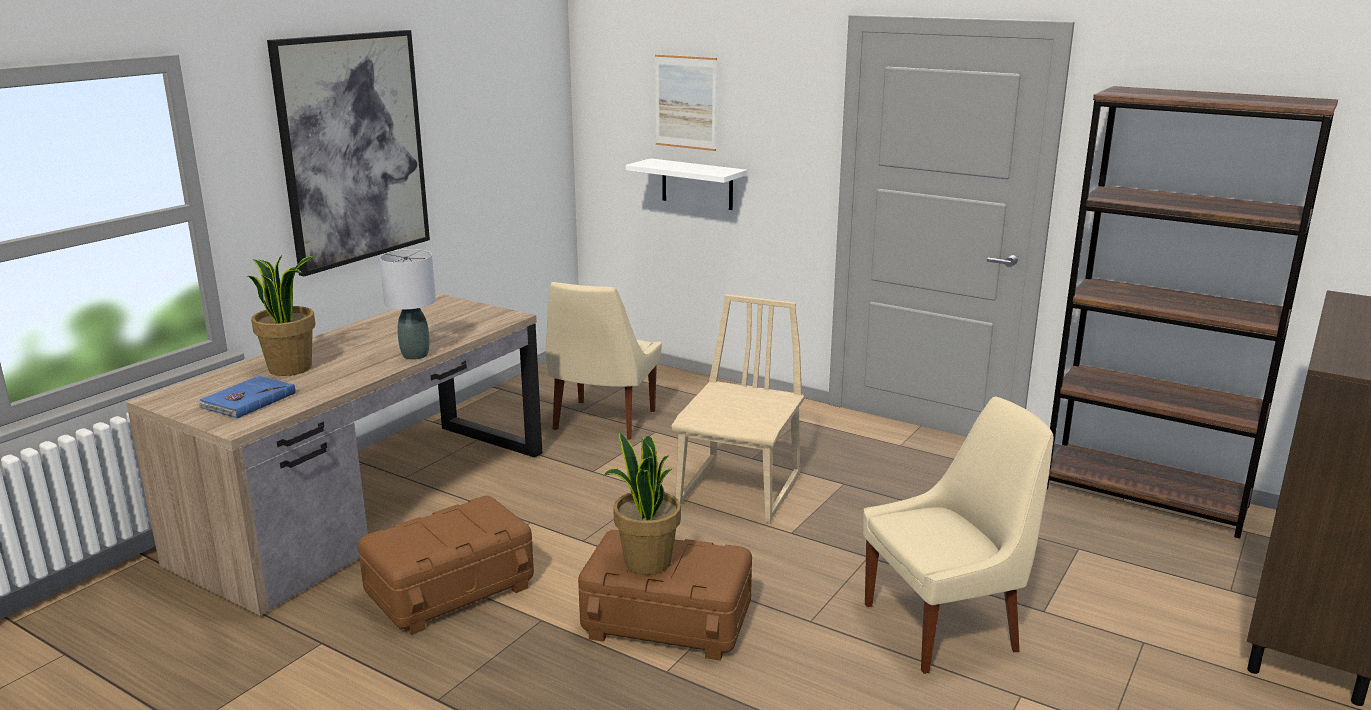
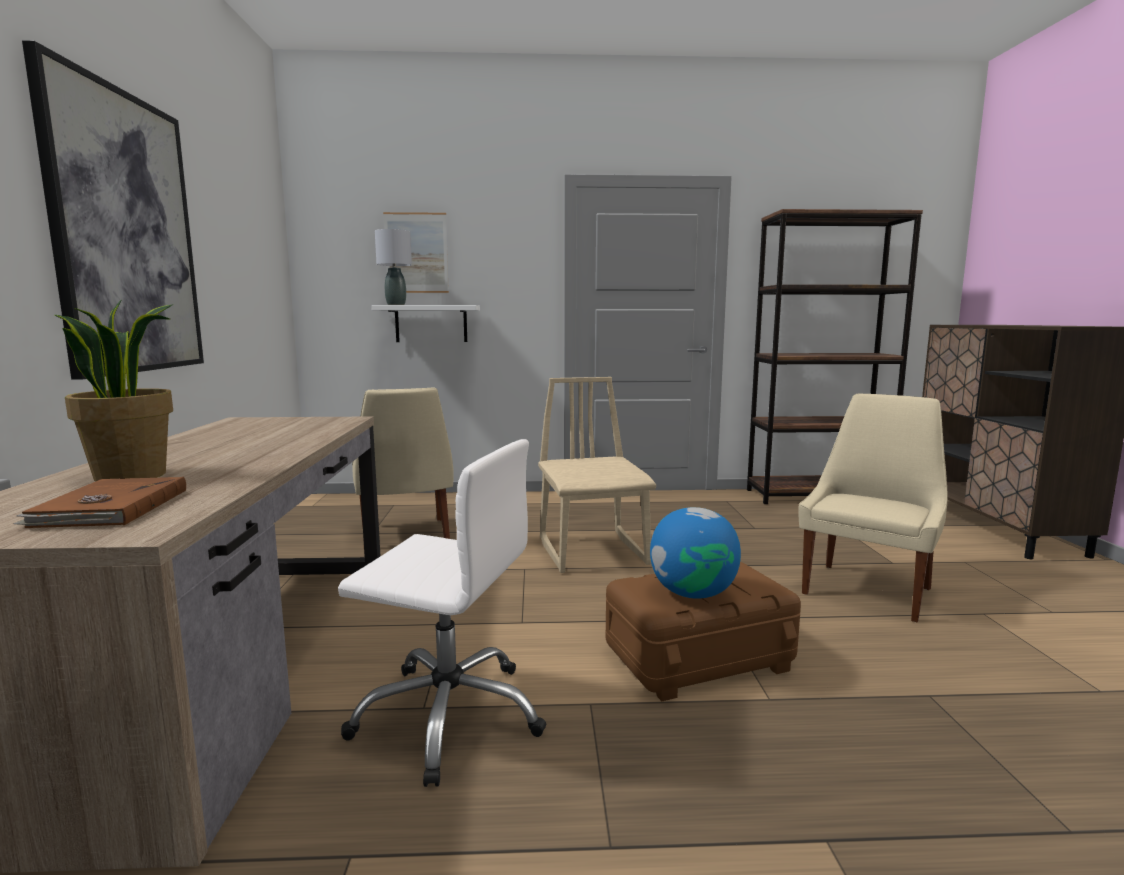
camera: 35 degrees left, 10 degrees down
(247, 400) = (109, 508): blue book -> brown book
(415, 355) = (299, 447): grey table lamp -> grey table lamp (396, 304)
(450, 590) = (449, 715): brown storage box -> white office chair
(646, 562) = (693, 593): potted plant -> globe

